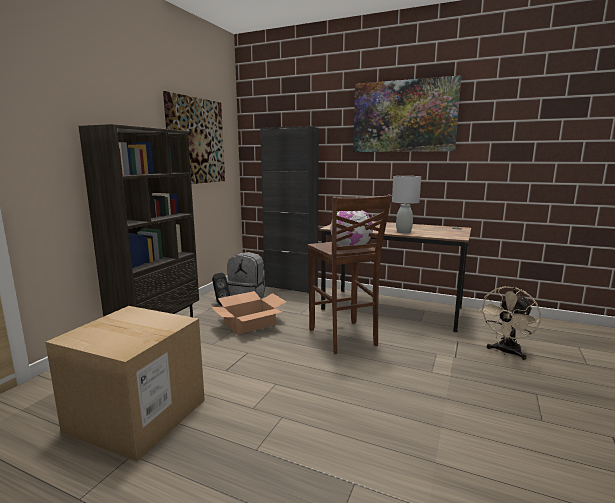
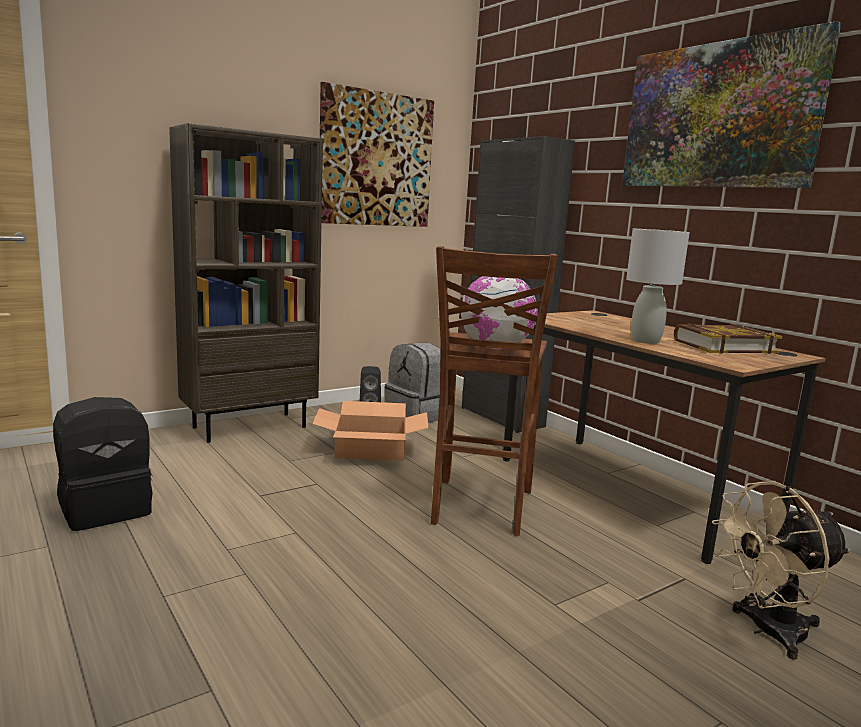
camera: 30 degrees right, 0 degrees up
(137, 415) = (106, 509): cardboard box -> black backpack
(433, 229) = (723, 346): none -> book

